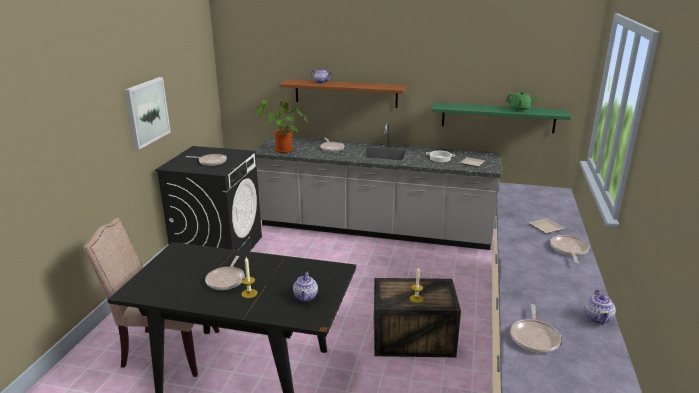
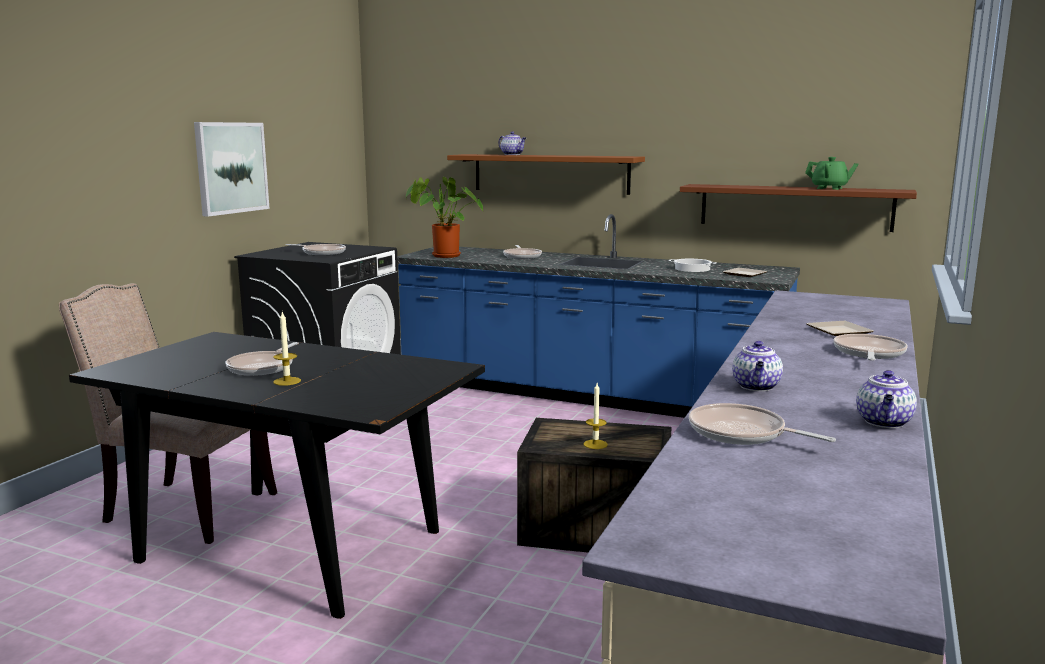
camera: 10 degrees right, 10 degrees down
(306, 297) = (375, 390): teapot -> teapot (756, 387)
(374, 229) = (586, 395): grey counter -> blue counter
(497, 117) = (794, 207): green shelf -> brown shelf
(534, 337) = (742, 433): frying pan -> frying pan turned 105 degrees clockwise

